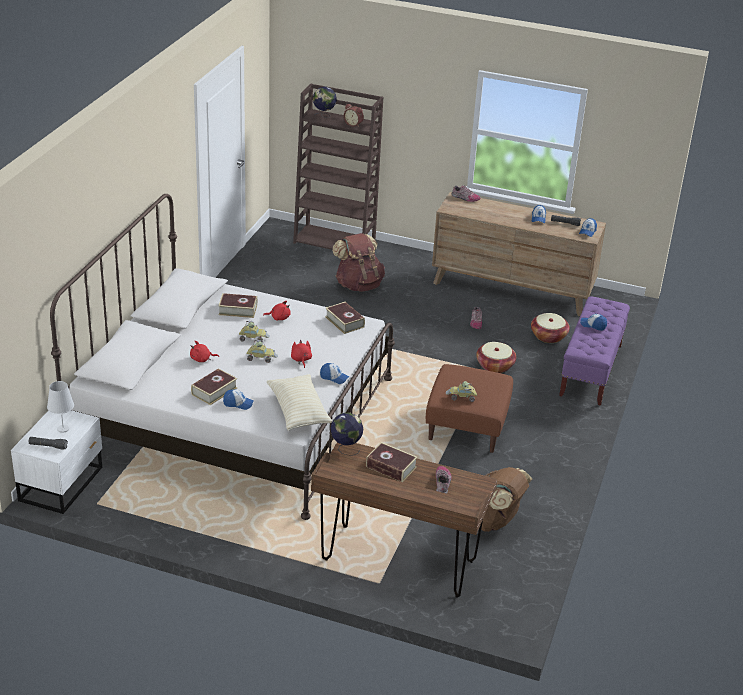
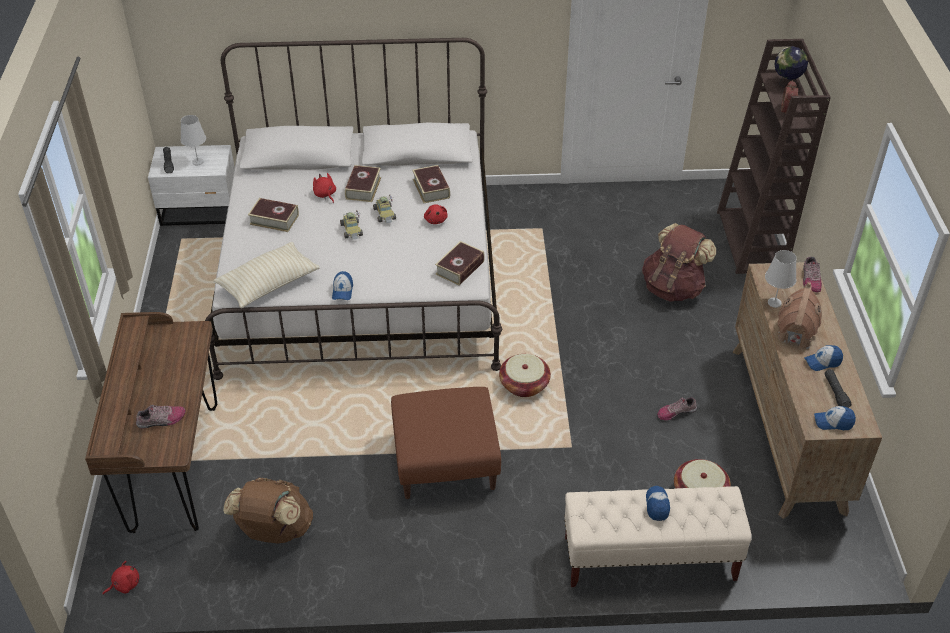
camera: 70 degrees right, 10 degrees up
(238, 403) = (261, 241): cap -> none
(301, 360) = (364, 258): red plush toy -> red plush toy (124, 584)
(345, 448) = (194, 330): globe -> none
(391, 467) = (175, 372): book -> book (363, 188)
(462, 397) = (419, 418): toy car -> none
(478, 215) = (774, 302): none -> white table lamp
(495, 366) = (589, 455): basket -> basket (524, 385)
(510, 218) = (795, 334): none -> toy house
(591, 370) = (649, 558): purple bench -> beige bench

